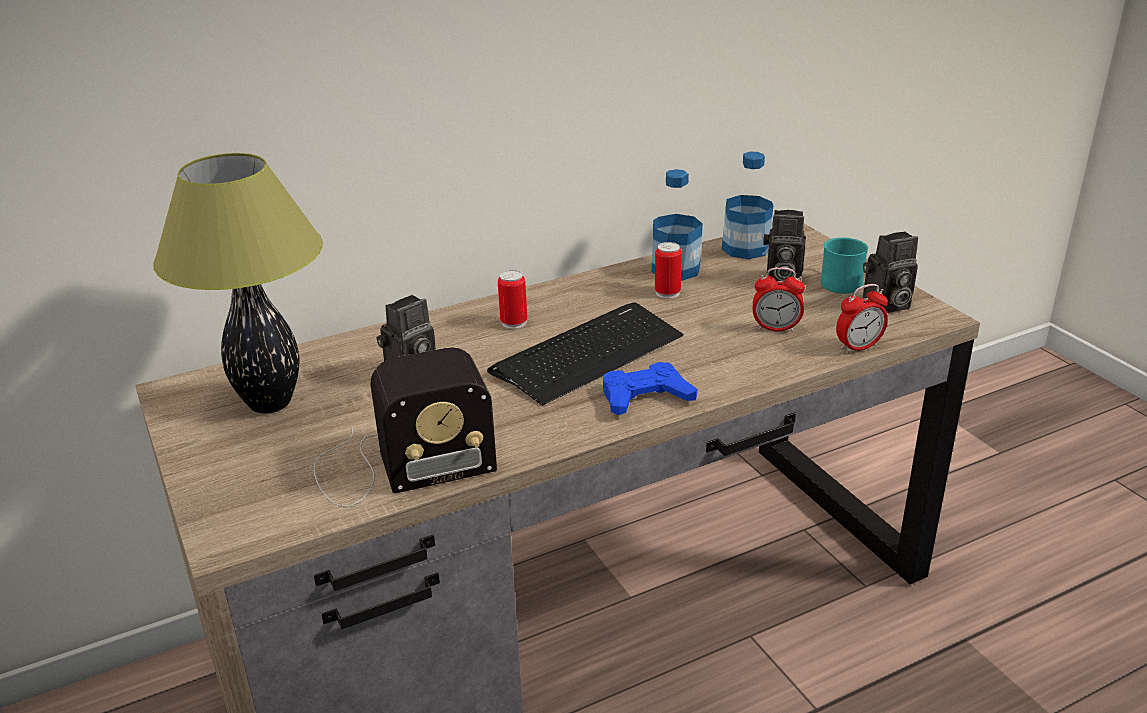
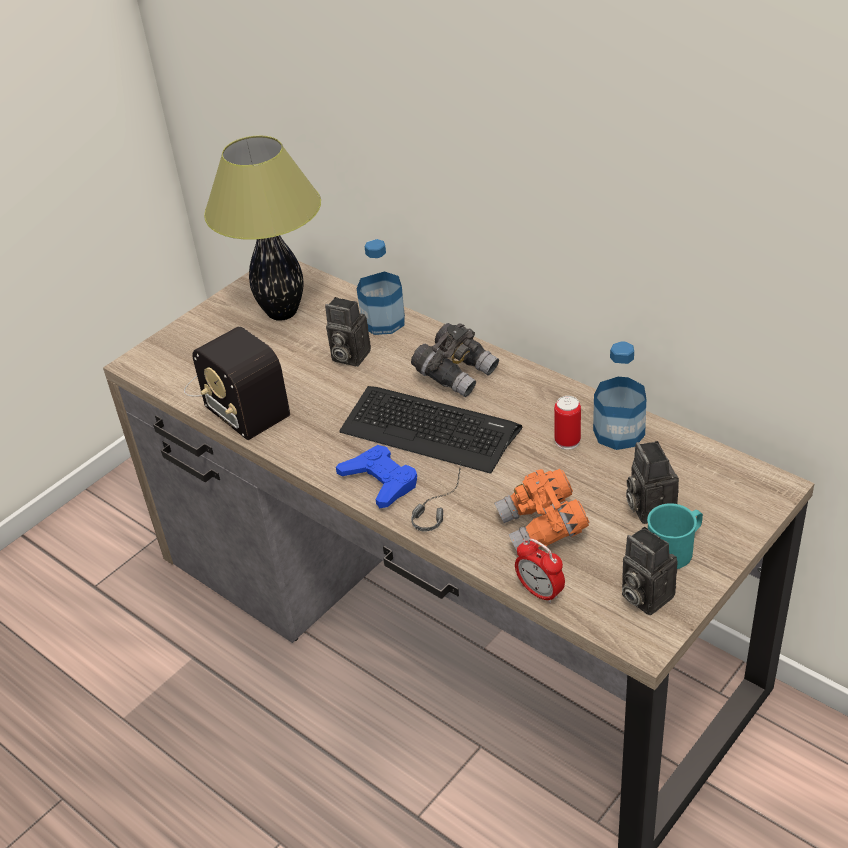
camera: 70 degrees right, 10 degrees up
(514, 322) = (456, 374): can -> grey binoculars
(704, 372) = (437, 503): none -> headphones
(745, 248) = (702, 465): bottle -> bottle (383, 321)
(776, 328) = (542, 528): alarm clock -> orange binoculars

